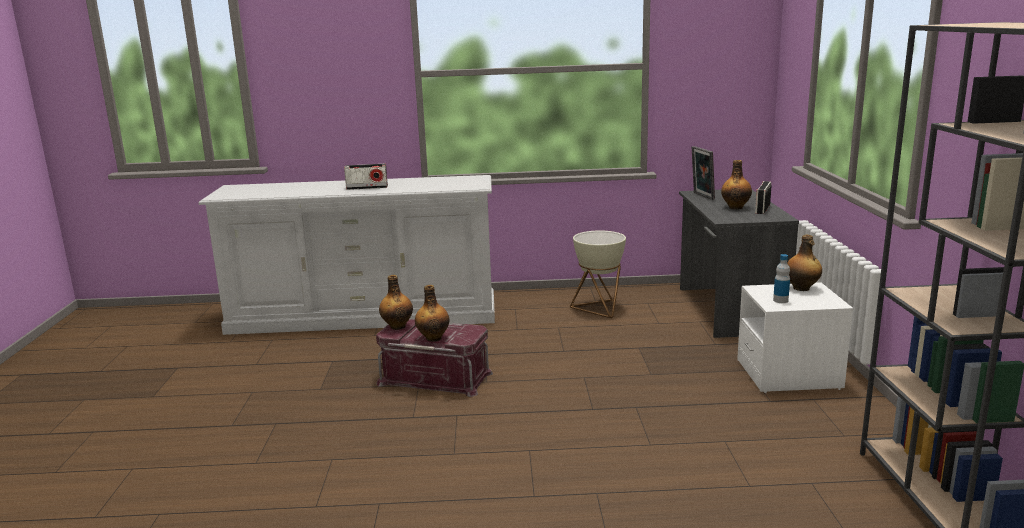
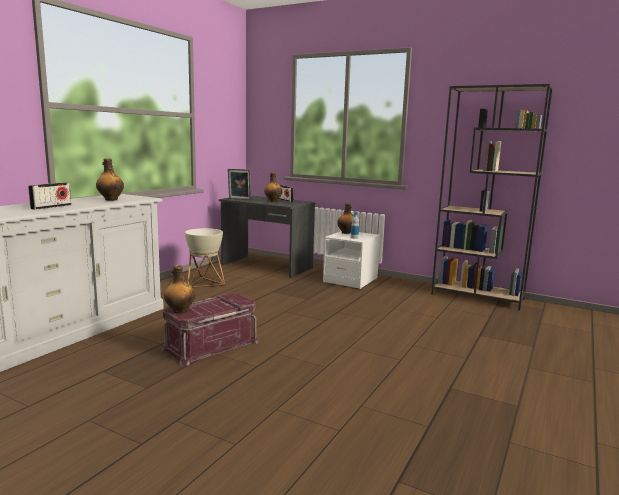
camera: 60 degrees left, 5 degrees down
(433, 338) = (220, 308): bottle -> bottle (110, 199)

